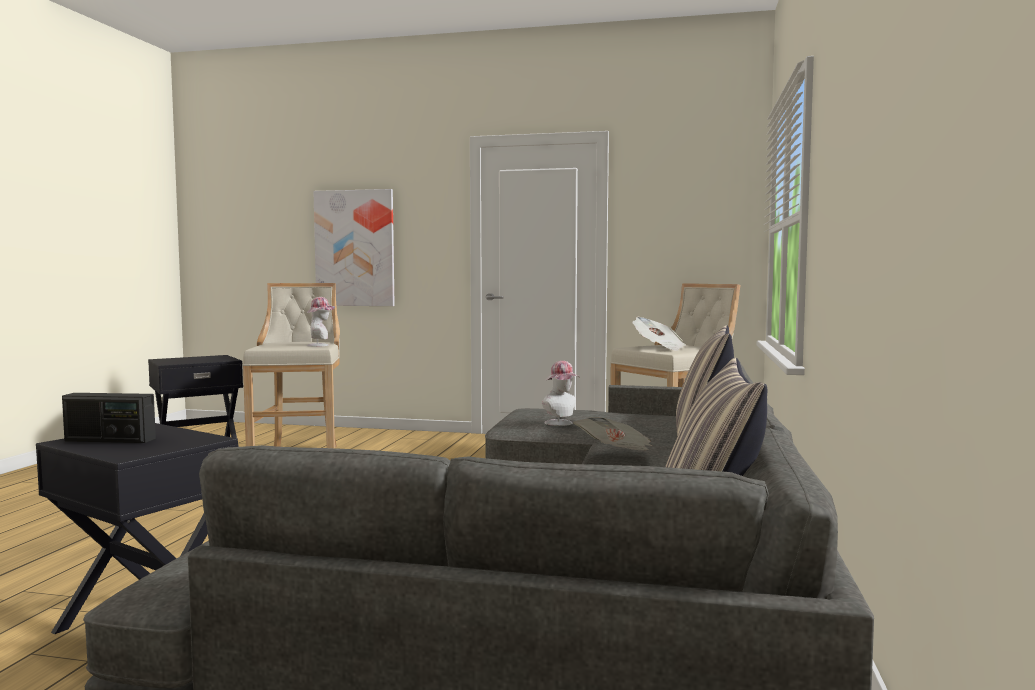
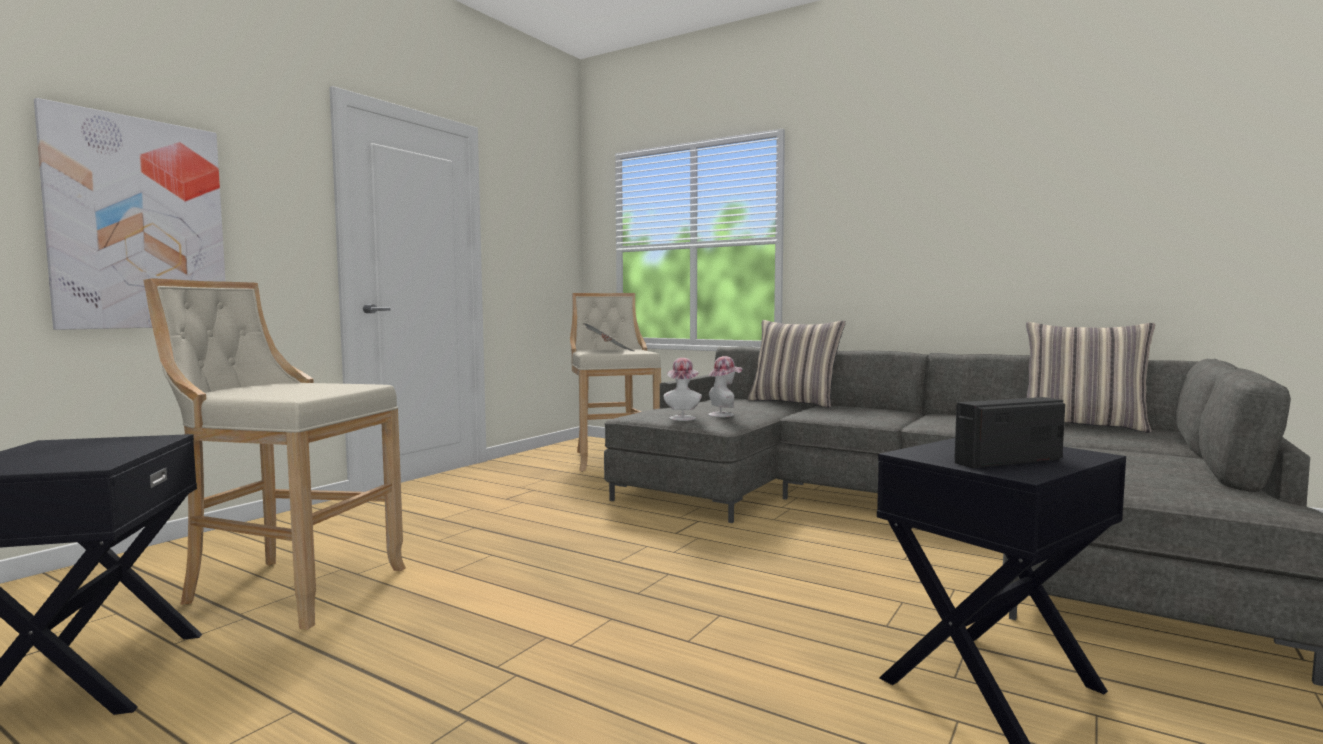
camera: 70 degrees left, 0 degrees up
(110, 440) = (1007, 461): radio -> radio turned 135 degrees counterclockwise
(320, 345) = (333, 384): hat -> hat (682, 417)
(615, 456) = (857, 416): newspaper -> none

